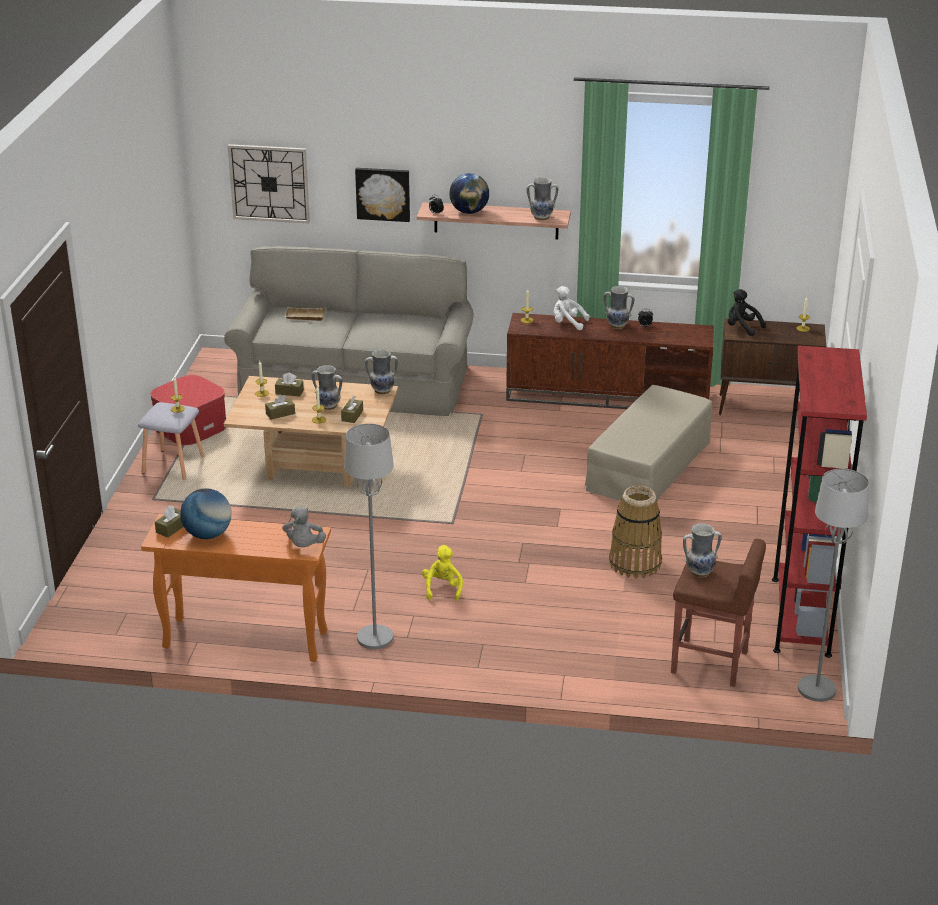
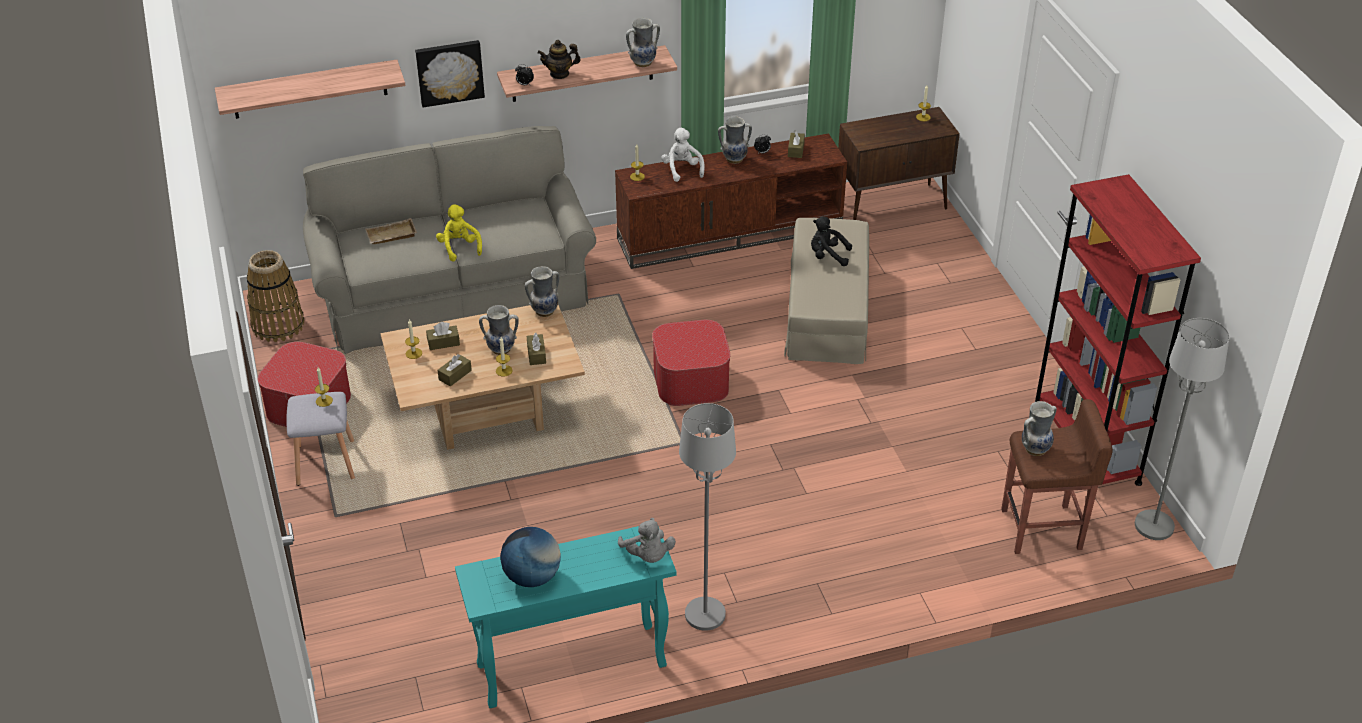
camera: 25 degrees left, 10 degrees up
(172, 528) = (485, 581): brown tissue box -> brown tissue box (796, 150)
(244, 640) = (570, 666): orange console table -> turquoise console table
(269, 183) = (309, 89): wall clock -> shelf
(442, 588) = (730, 529): yellow plush toy -> yellow plush toy (459, 247)
(469, 212) = (559, 74): globe -> teapot
(492, 484) = (690, 380): none -> ottoman
(567, 323) = (682, 169): white plush toy -> white plush toy turned 75 degrees clockwise
(635, 563) = (895, 434): basket -> basket (278, 325)
(742, 328) = (866, 132): black plush toy -> black plush toy (827, 256)

